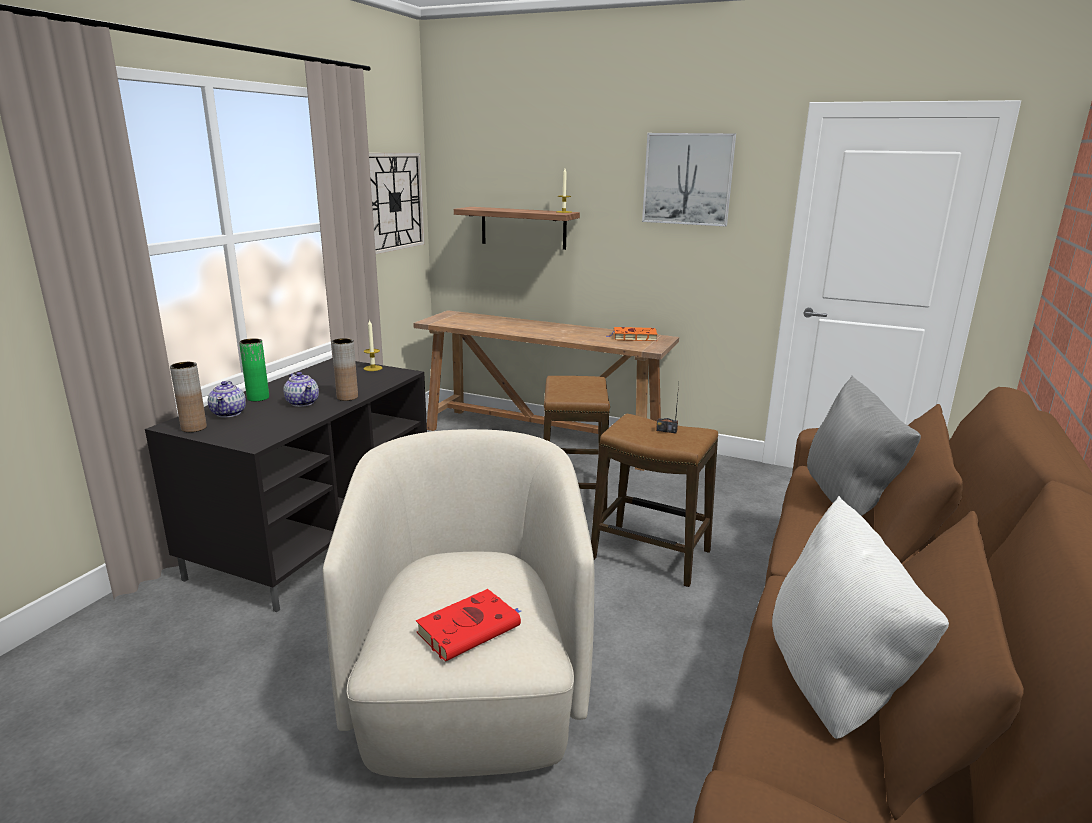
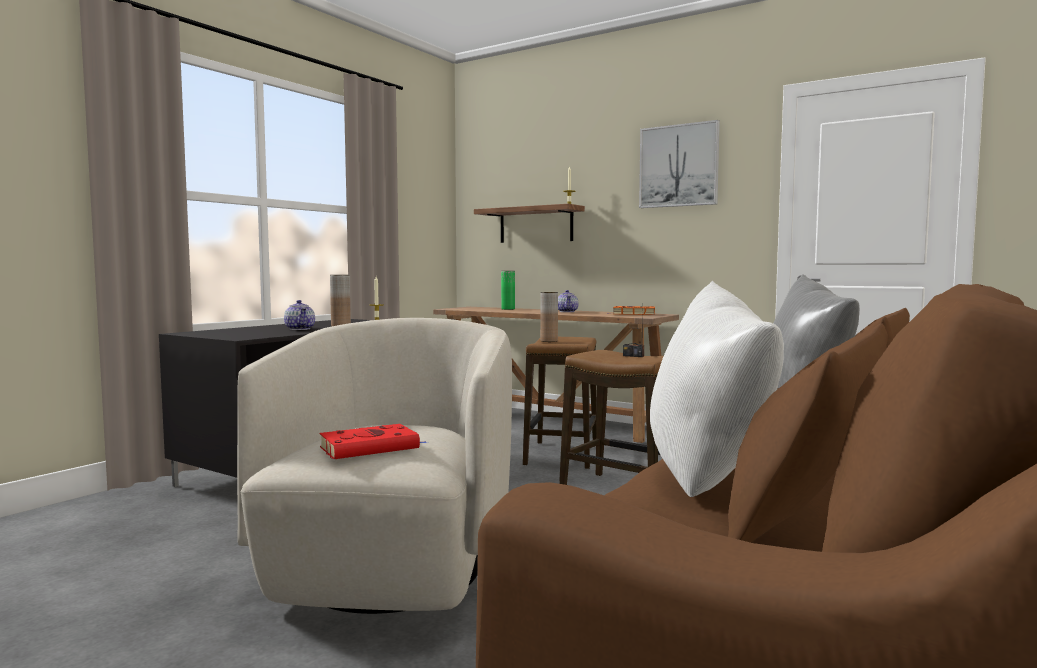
camera: 10 degrees right, 15 degrees down
(194, 428) = (198, 334): brown vase -> brown vase (549, 341)
(229, 413) = (234, 330): teapot -> teapot (567, 311)
(258, 398) = (265, 327): green vase -> green vase (508, 309)
(393, 202) = (422, 204): wall clock -> none

